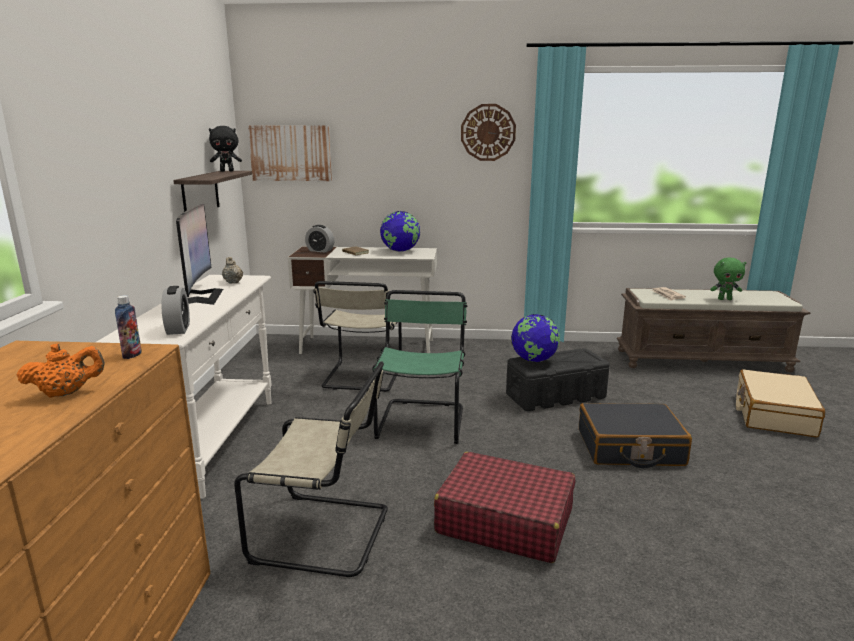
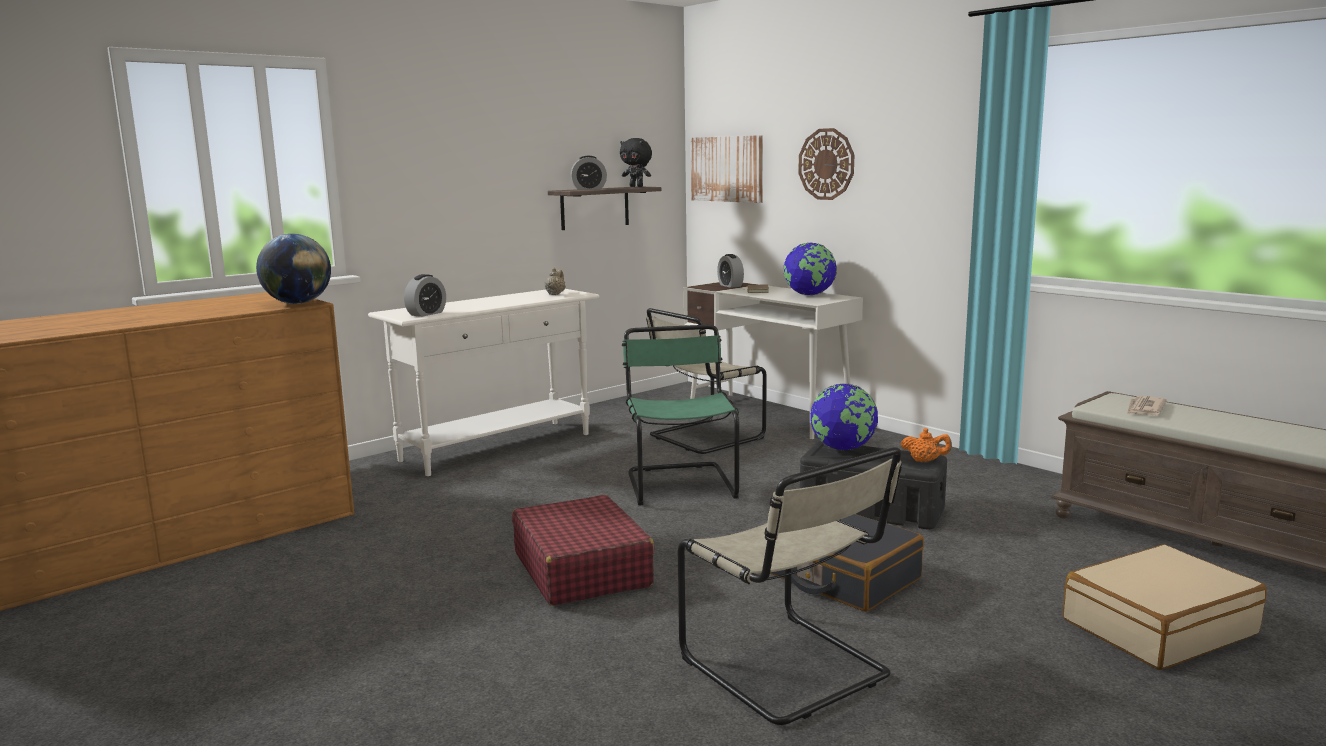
camera: 45 degrees right, 5 degrees down
(66, 393) = (223, 311): orange teapot -> orange teapot (925, 461)
(132, 355) = (298, 303): bottle -> globe
(199, 297) = (501, 299): monitor -> none
(207, 176) = (589, 189): none -> alarm clock
(326, 534) = (450, 523): beige chair -> beige chair (790, 670)
(421, 420) = (680, 483): green chair -> green chair turned 60 degrees counterclockwise
(488, 132) = (931, 139): wall clock -> wall clock (826, 164)
(724, 299) = (1238, 431): green plush toy -> none

